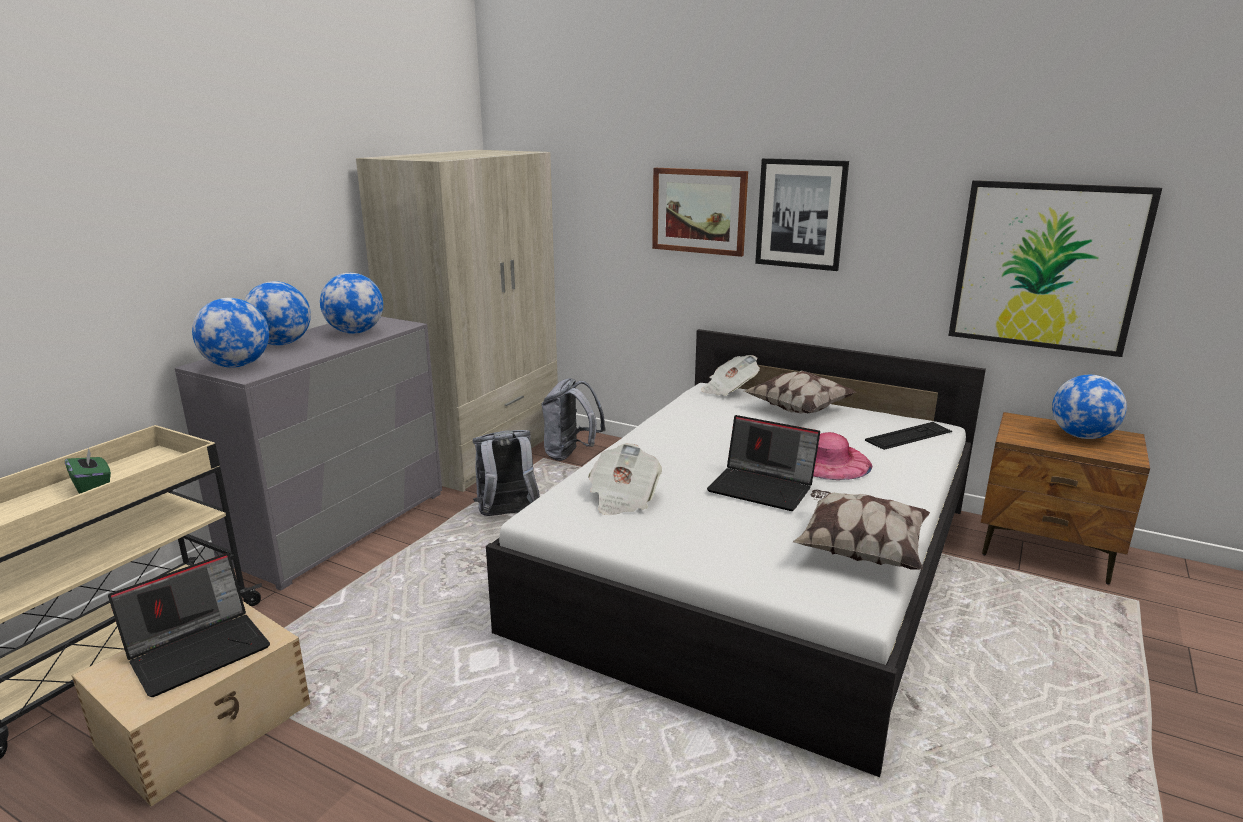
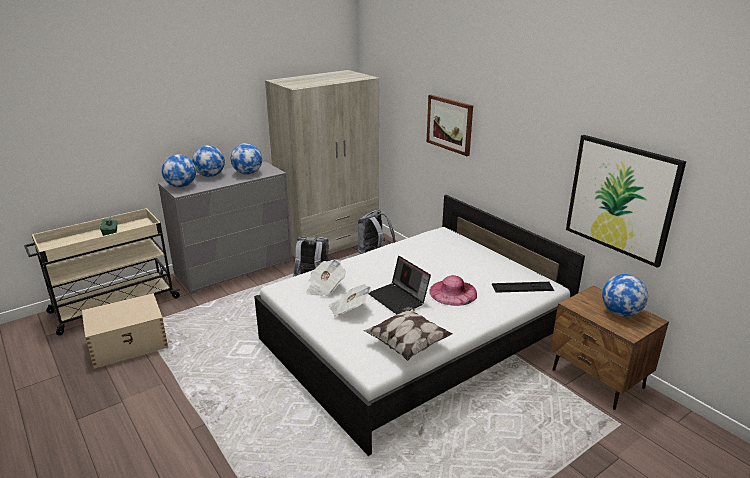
camera: 25 degrees right, 5 degrees up
(200, 649) = (126, 312): laptop -> none
(729, 390) = (450, 235): newspaper -> newspaper (349, 309)
(798, 409) = (477, 256): pillow -> none
(800, 214) = (497, 136): picture -> none

